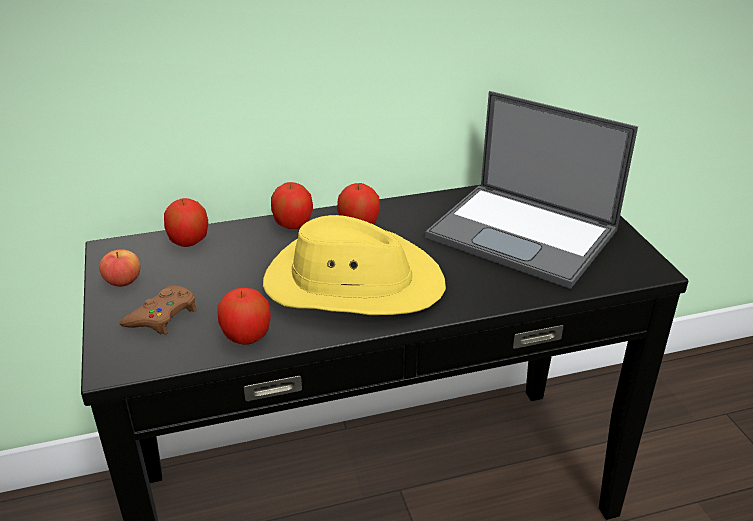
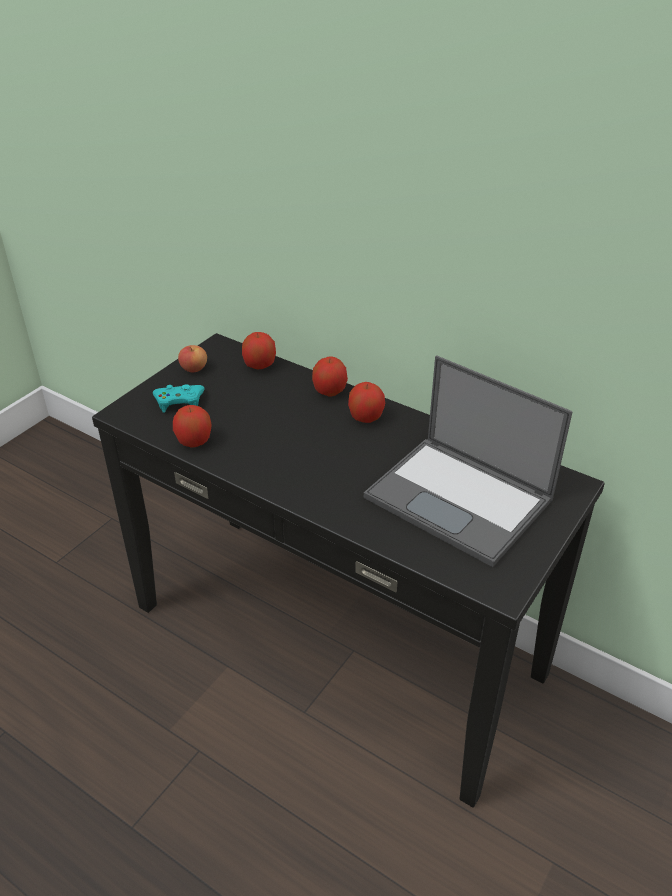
camera: 50 degrees right, 5 degrees up
(162, 316) = (179, 401): brown game controller -> turquoise game controller
(352, 283) = (295, 451): yellow hat -> none
(524, 234) = (460, 499): laptop -> laptop turned 45 degrees counterclockwise

